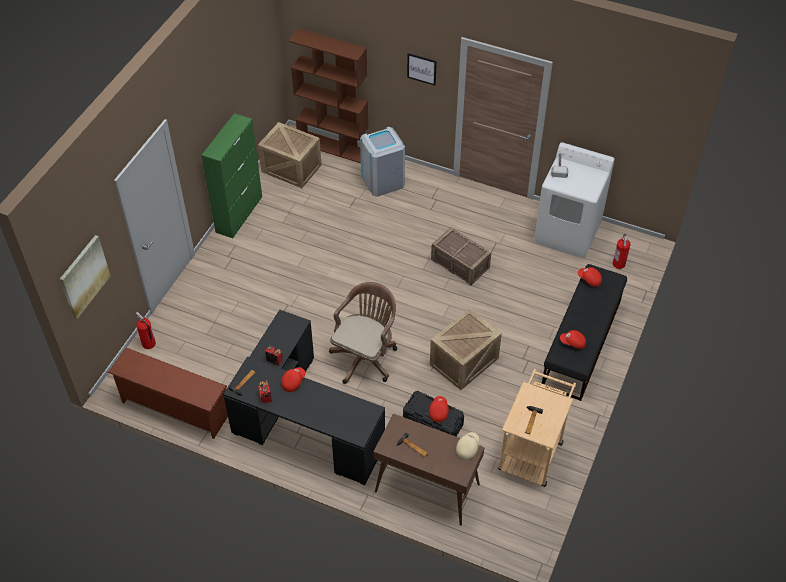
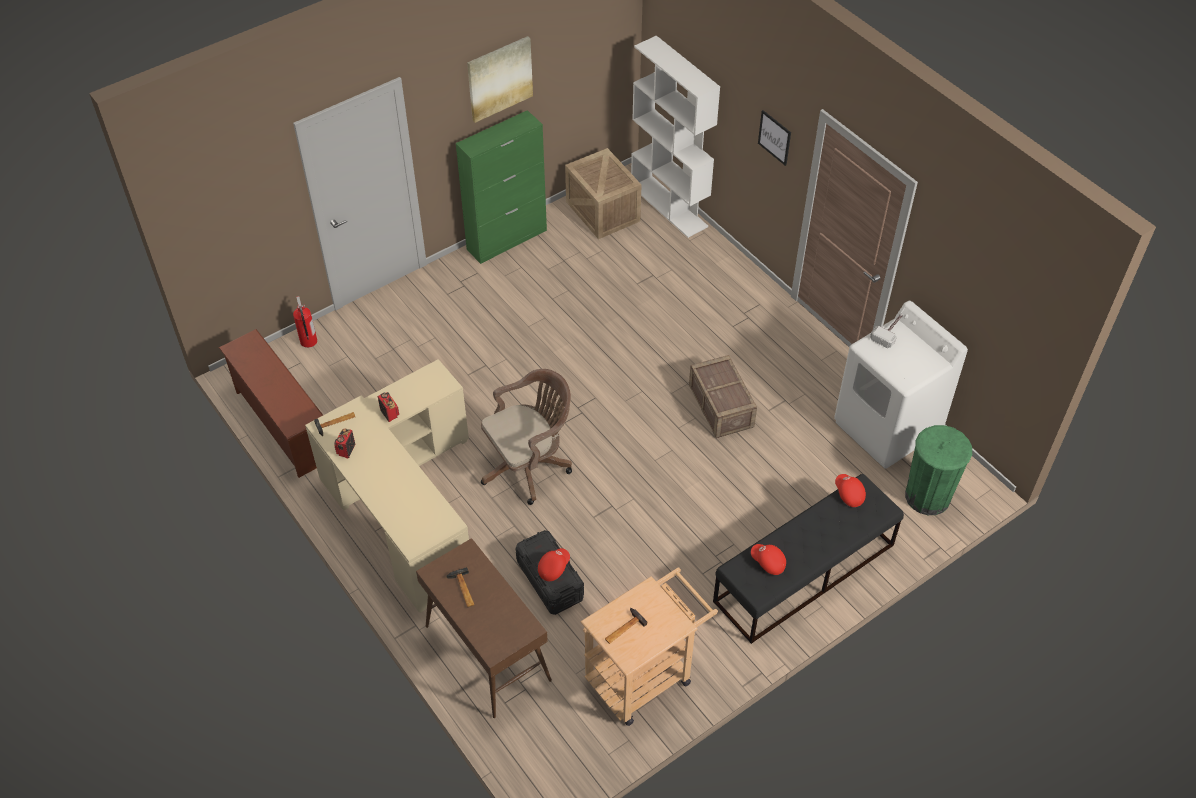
camera: 30 degrees right, 0 degrees up
(84, 276) = (220, 223): picture -> picture (499, 78)
(293, 381) = (388, 447): red cap -> none
(301, 424) = (402, 507): black desk -> beige desk
(333, 147) = (669, 206): brown bookcase -> white bookcase
(382, 181) = (698, 269): grey trash can -> none
(464, 362) = (639, 526): crate -> none
(467, 448) = (525, 622): beige cap -> none
(619, 264) = (927, 496): fire extinguisher -> green trash can

